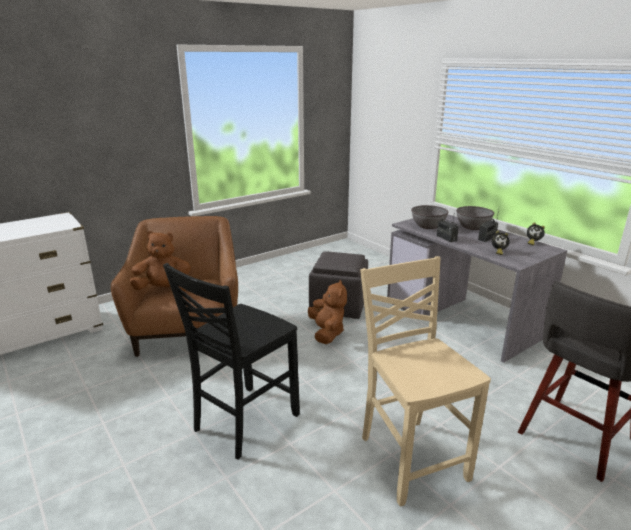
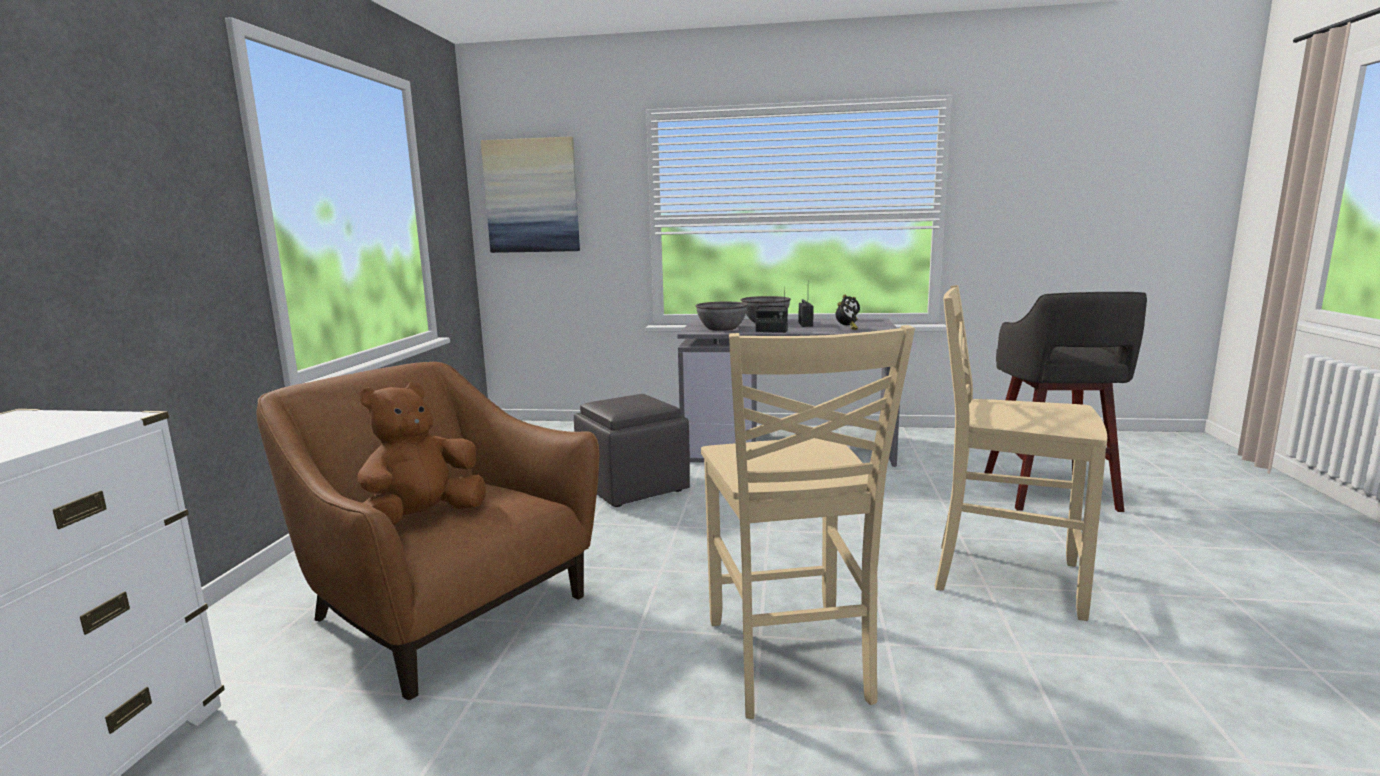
camera: 45 degrees left, 10 degrees down
(243, 422) = (789, 661): black chair -> beige chair
(327, 333) = (678, 518): brown plush toy -> none
(377, 110) = (532, 196): none -> picture

